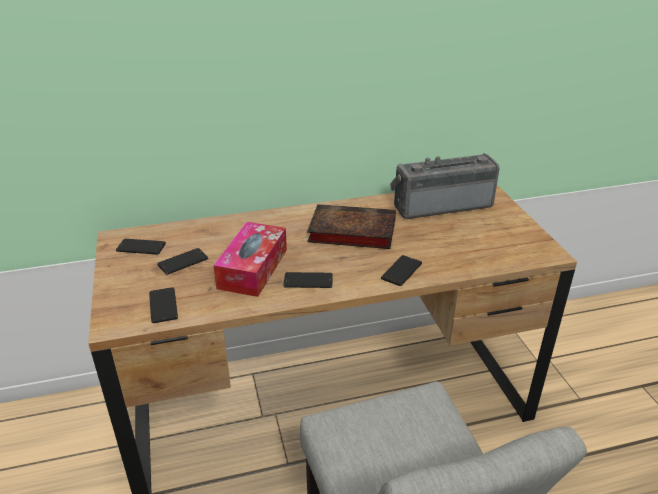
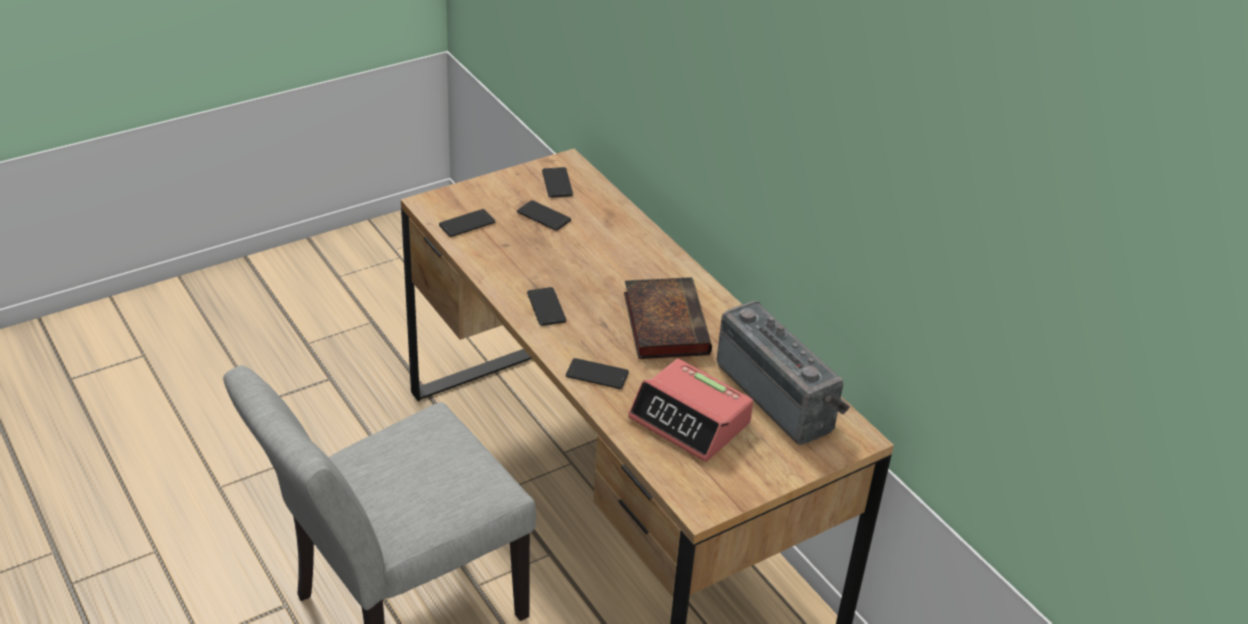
camera: 70 degrees right, 5 degrees up
(253, 268) = (552, 264): tissue box -> none
(462, 241) = (690, 421): none -> alarm clock

